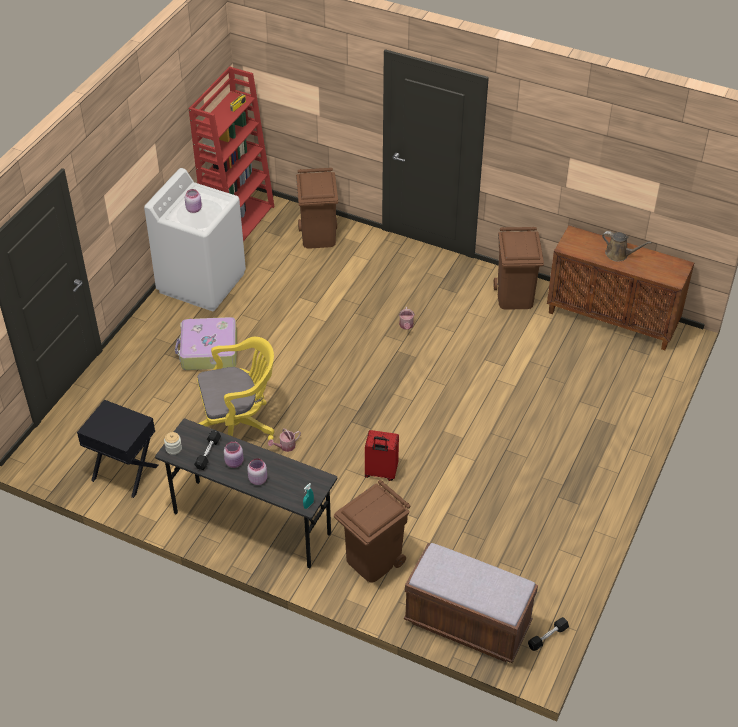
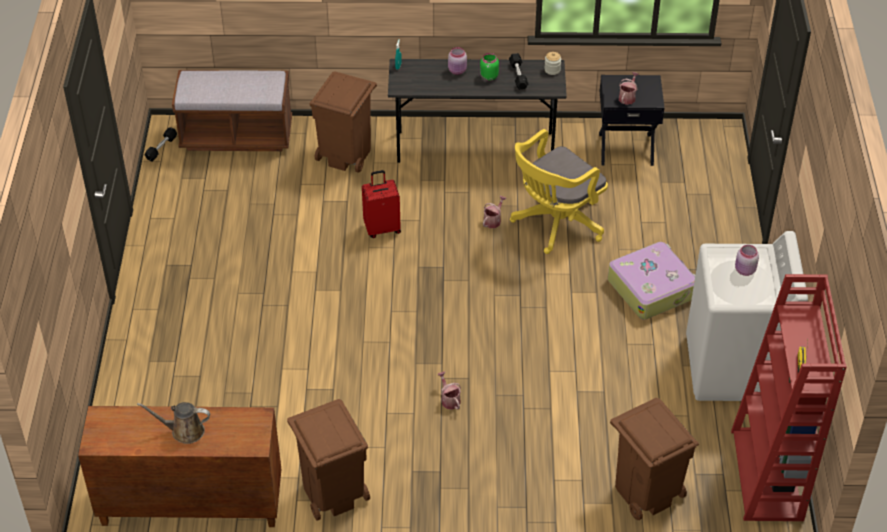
camera: 155 degrees right, 0 degrees up
(124, 420) = (628, 97): none -> watering can
(235, 462) = (488, 76): pink jar -> green jar

